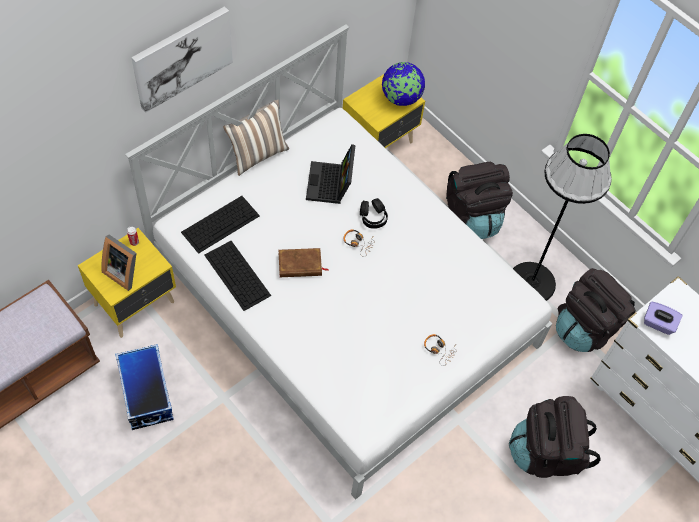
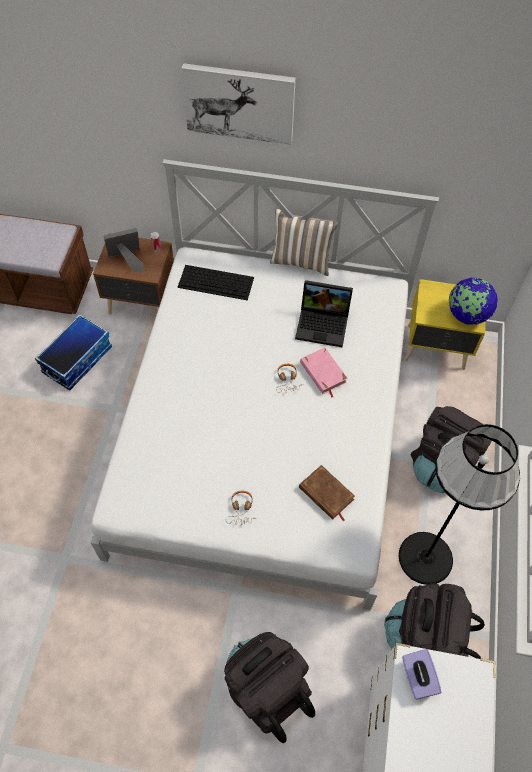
camera: 55 degrees right, 0 degrees up
(124, 271) = (127, 260): picture frame -> picture frame turned 75 degrees clockwise
(136, 304) = (142, 303): yellow nightstand -> brown nightstand
(238, 275) = (181, 324): keyboard -> none
(300, 265) = (228, 355): brown book -> brown book (326, 494)
(331, 185) = (323, 324): laptop -> laptop turned 135 degrees counterclockwise
(373, 217) = (323, 373): black headphones -> pink book

